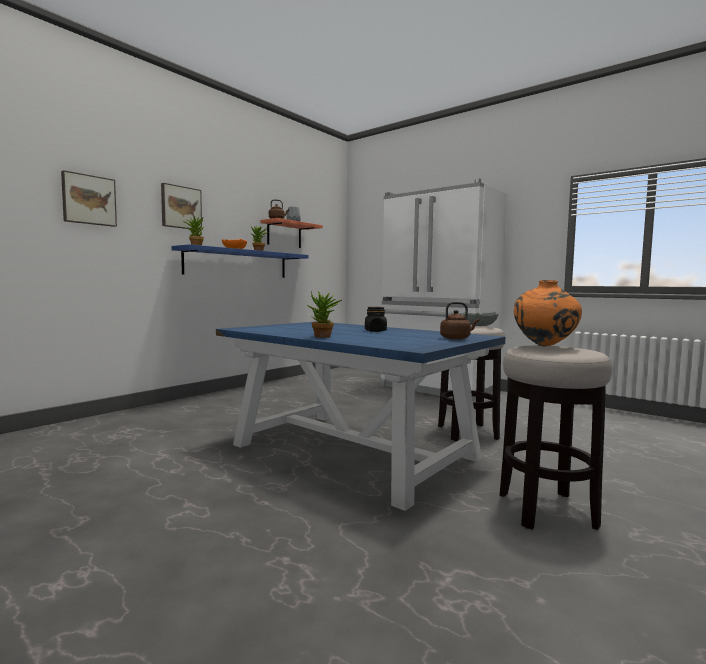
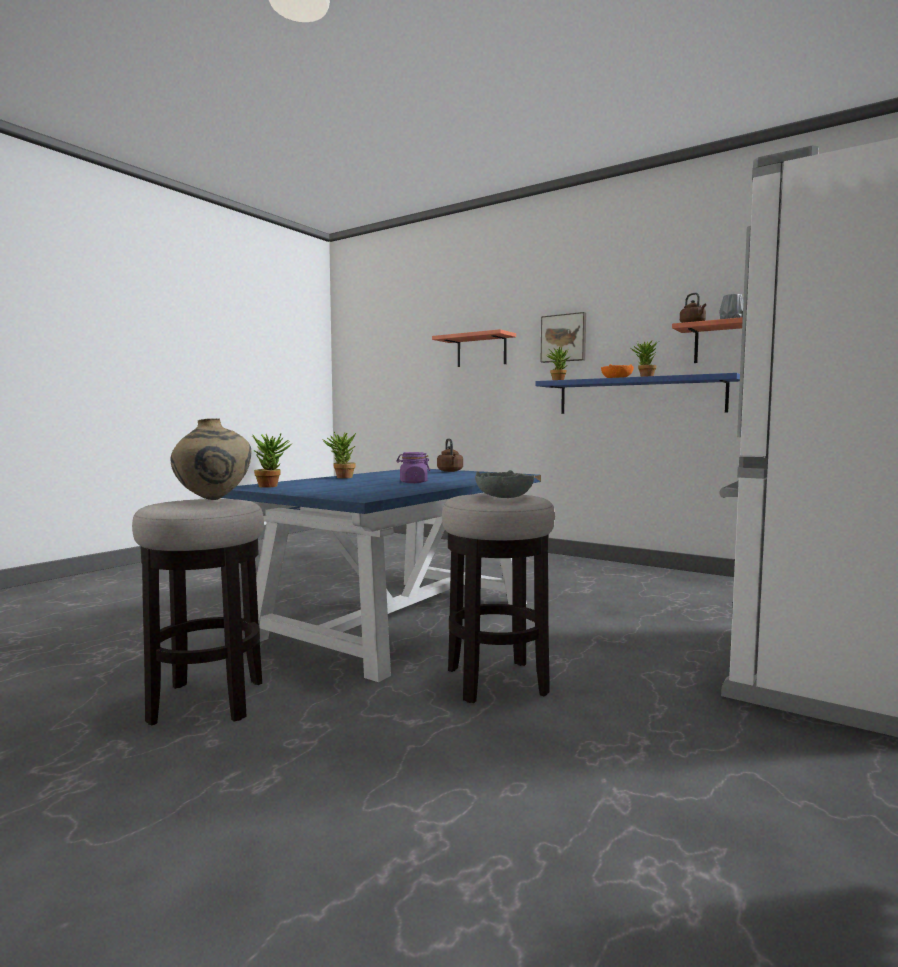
camera: 85 degrees right, 0 degrees up
(89, 200) = (481, 351): picture -> shelf
(375, 331) = (413, 482): black jar -> purple jar
(408, 345) = (271, 486): none -> potted plant
(457, 338) = (328, 493): brown kettle -> brown kettle (450, 471)
(545, 346) = (213, 500): orange vase -> beige vase

